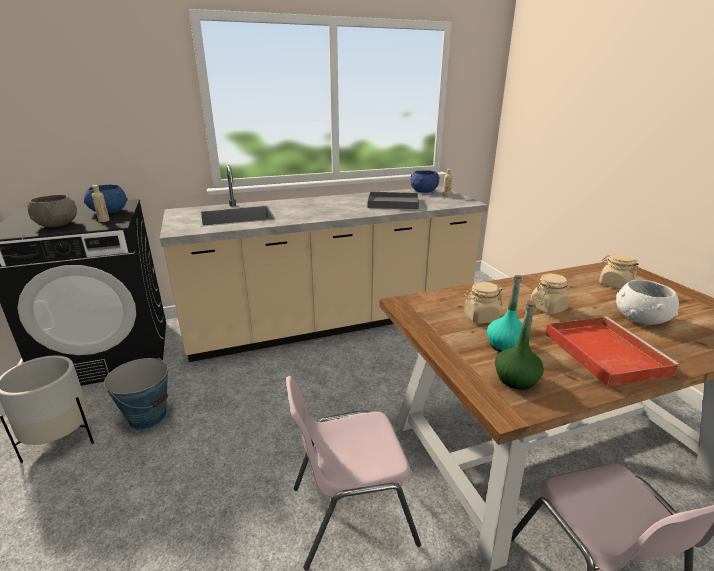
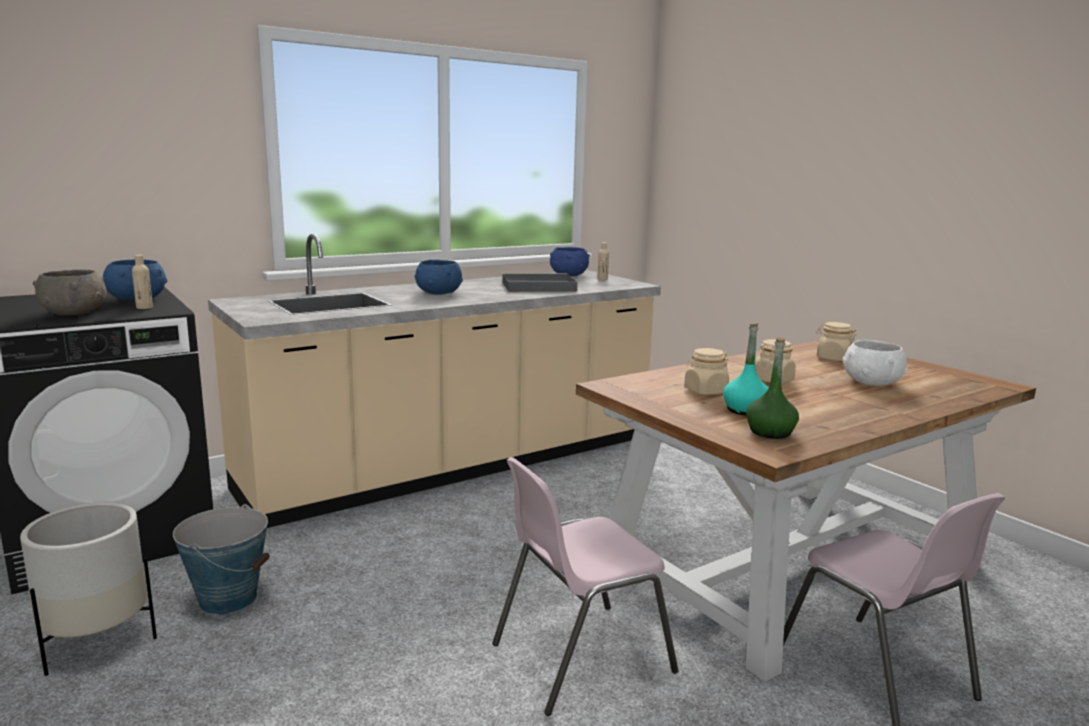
camera: 15 degrees left, 10 degrees down
(316, 207) = (438, 293): none -> blue bowl
(602, 352) = (845, 408): red tray -> none

